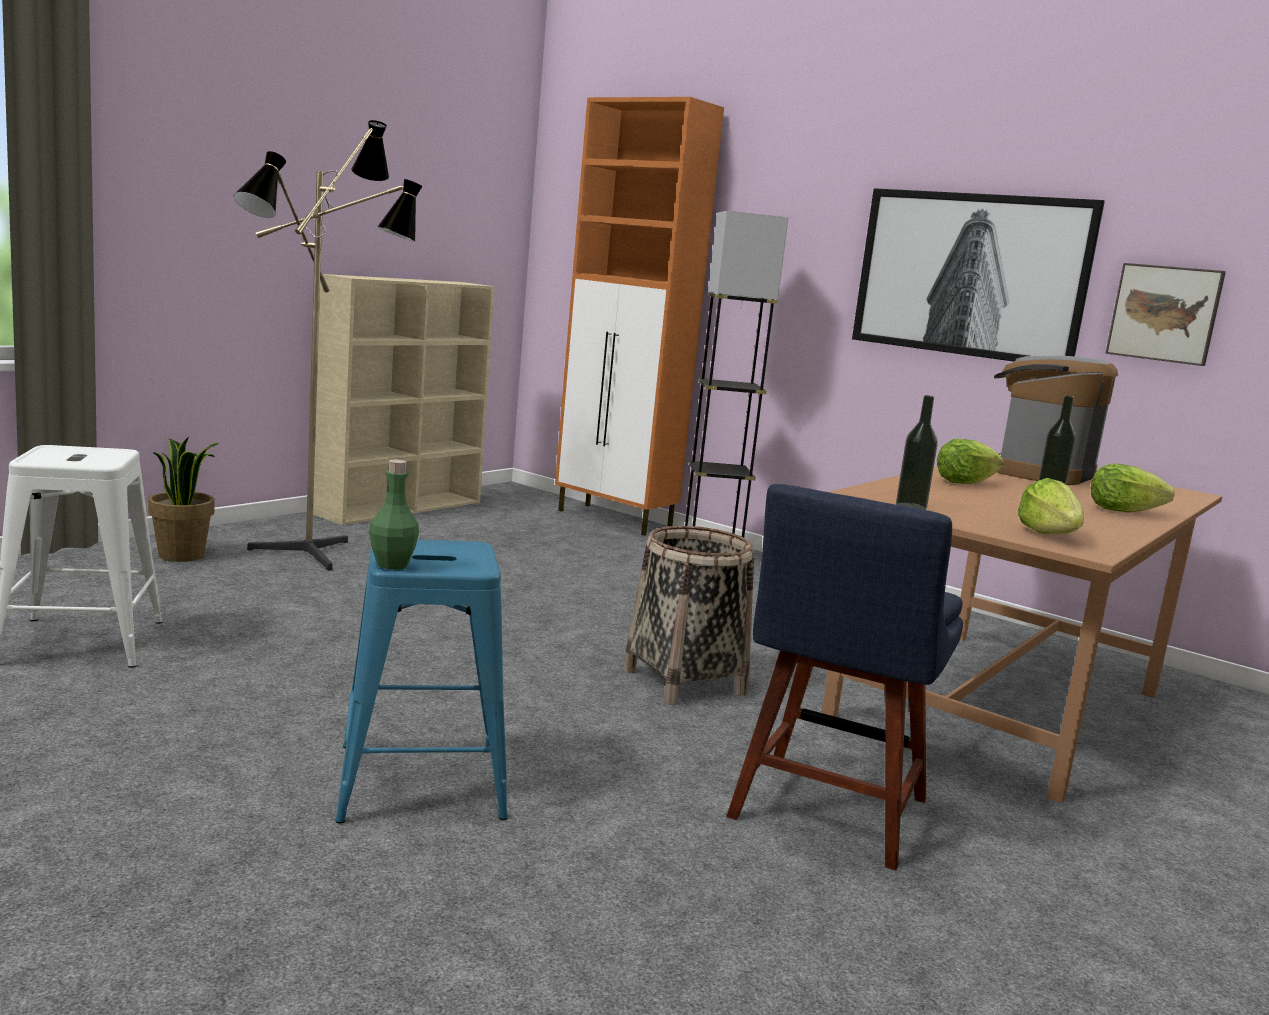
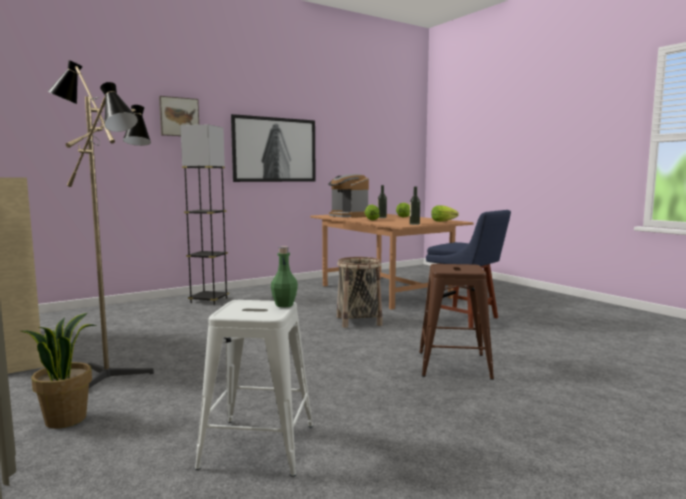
camera: 70 degrees left, 5 degrees down
(392, 565) = (476, 271): green bottle -> green bottle (284, 305)
(420, 781) = (454, 365): blue stool -> brown stool
(615, 520) = (119, 307): orange cabinet -> none
(1165, 313) = (336, 158): picture -> picture (179, 117)

